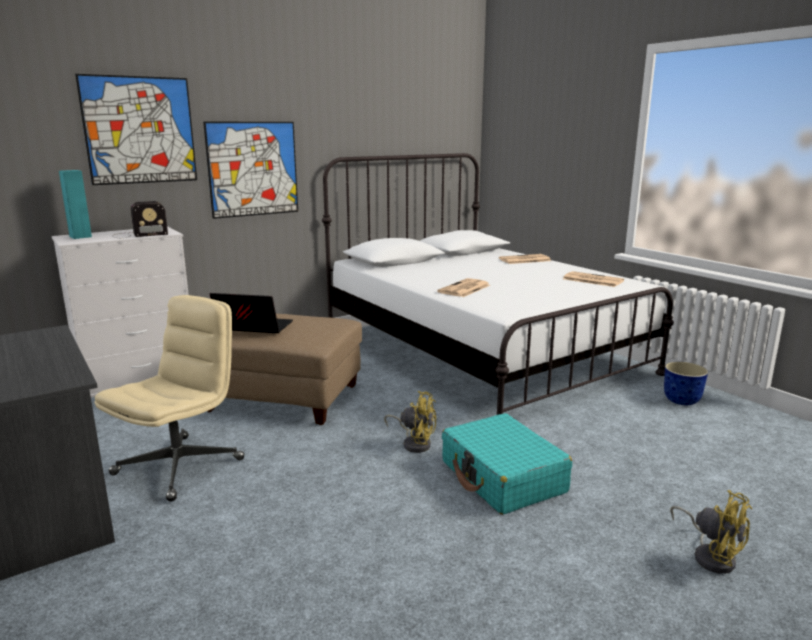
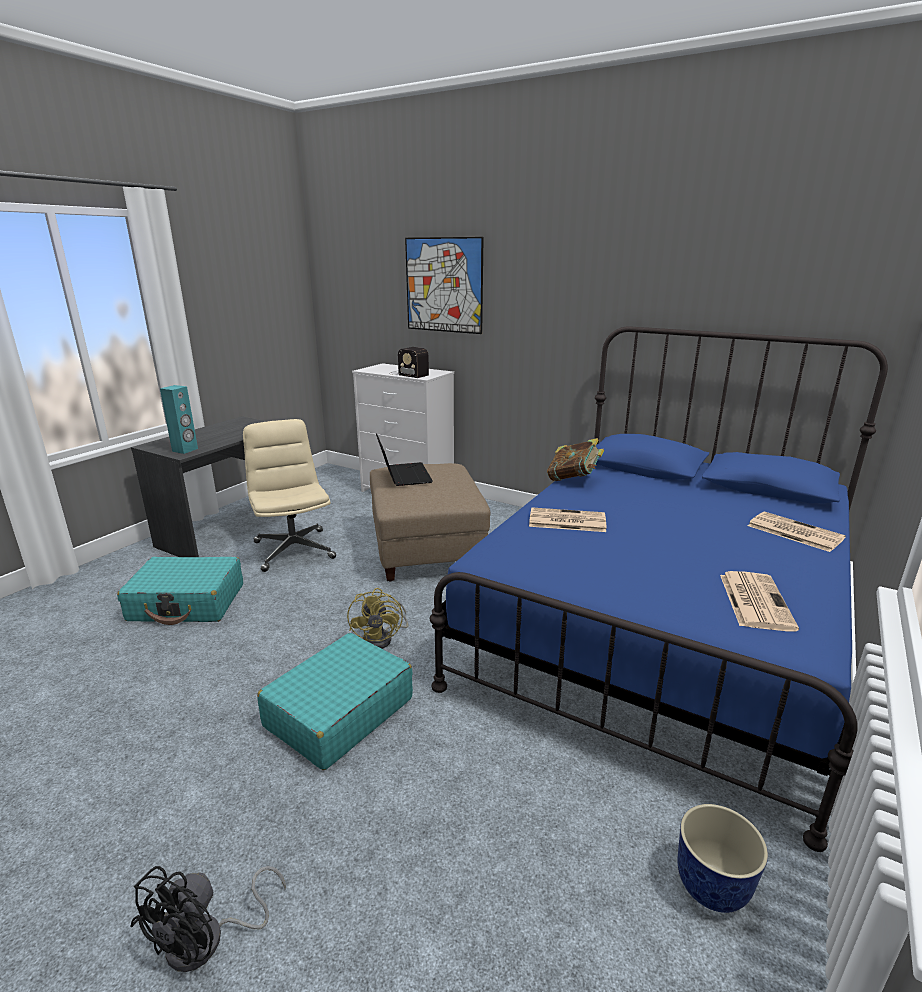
camera: 65 degrees right, 5 degrees up
(81, 236) = (385, 367): turquoise speaker -> turquoise speaker (185, 450)
(180, 466) = (293, 549): beige office chair -> beige office chair turned 120 degrees counterclockwise
(221, 553) = (187, 602): none -> turquoise suitcase
(253, 169) = (533, 329): picture -> none
(396, 276) = (573, 480): none -> book
(482, 353) = (660, 627): white bed -> blue bed
(711, 555) = (208, 941): yellow fan -> black fan

